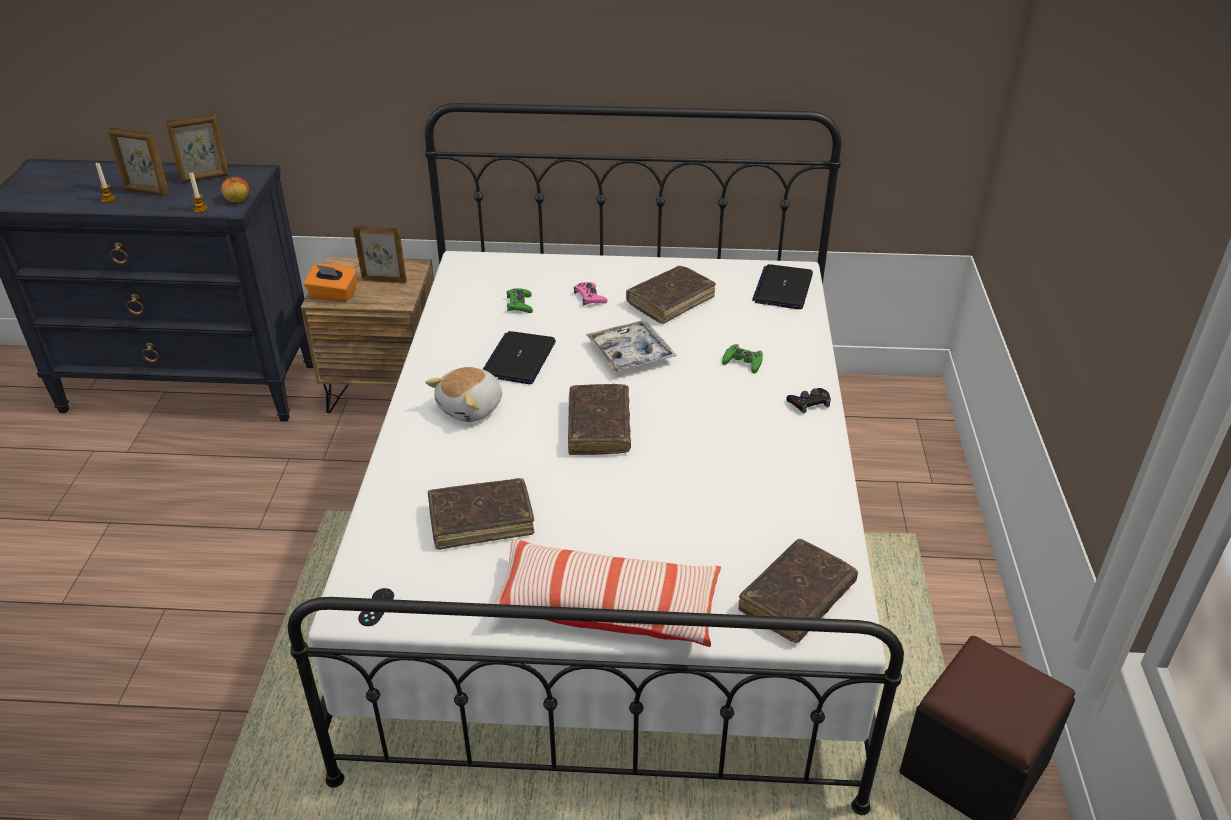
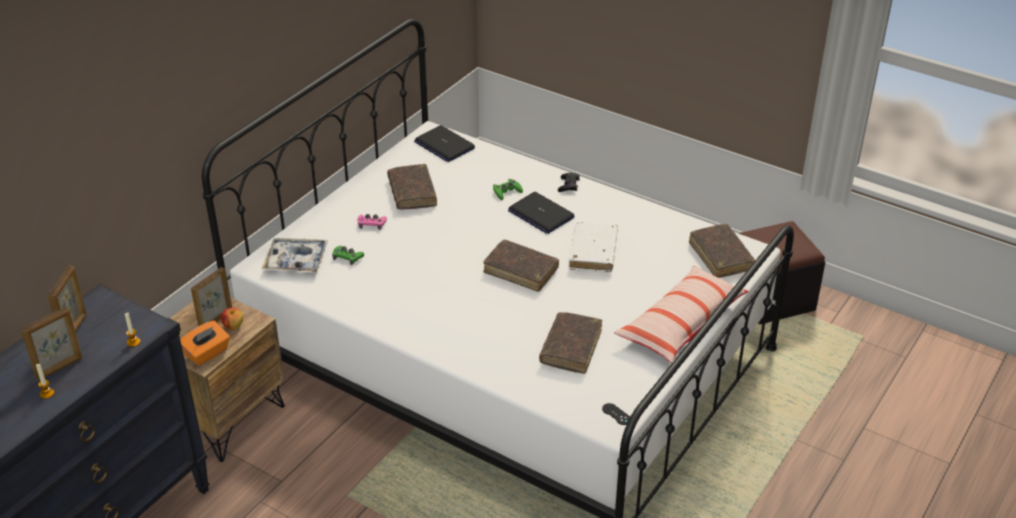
camera: 60 degrees left, 0 degrees up
(238, 200) = (142, 318): apple -> apple (233, 326)
(472, 408) = (451, 317): plush toy -> none
(519, 359) = (414, 279): laptop -> laptop (540, 214)
(630, 354) = (455, 231): tray -> tray (296, 261)
(689, 473) = (593, 253): none -> white book

